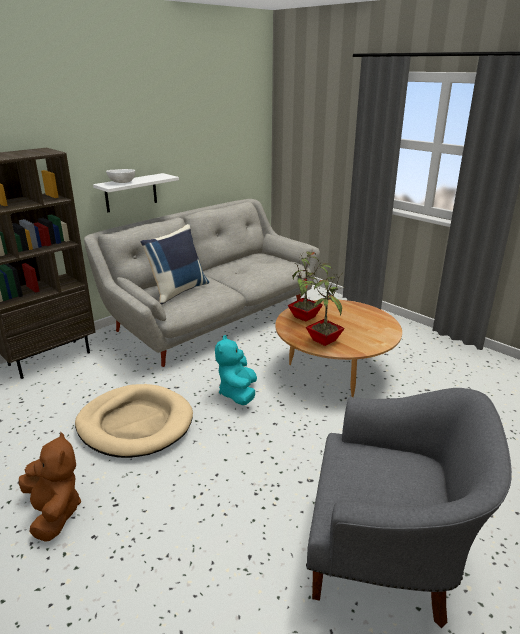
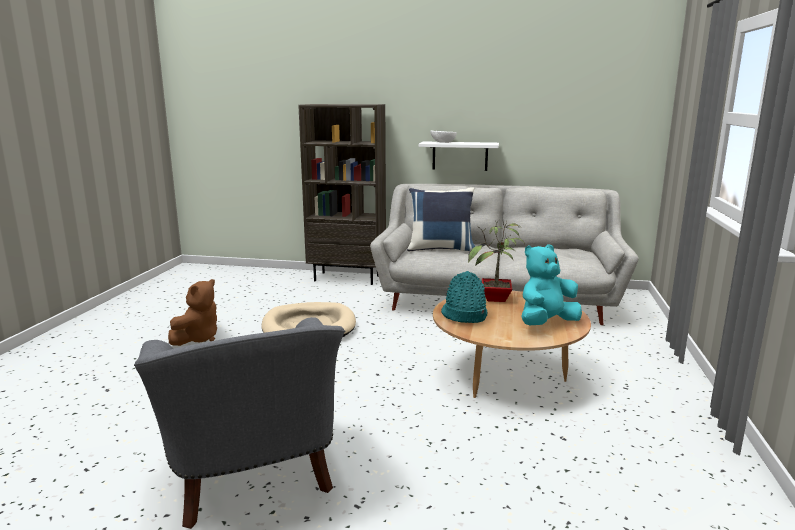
camera: 55 degrees right, 10 degrees down
(238, 393) = (398, 347): turquoise plush toy -> turquoise plush toy (546, 323)
(323, 340) = (464, 315): potted plant -> turquoise hat

